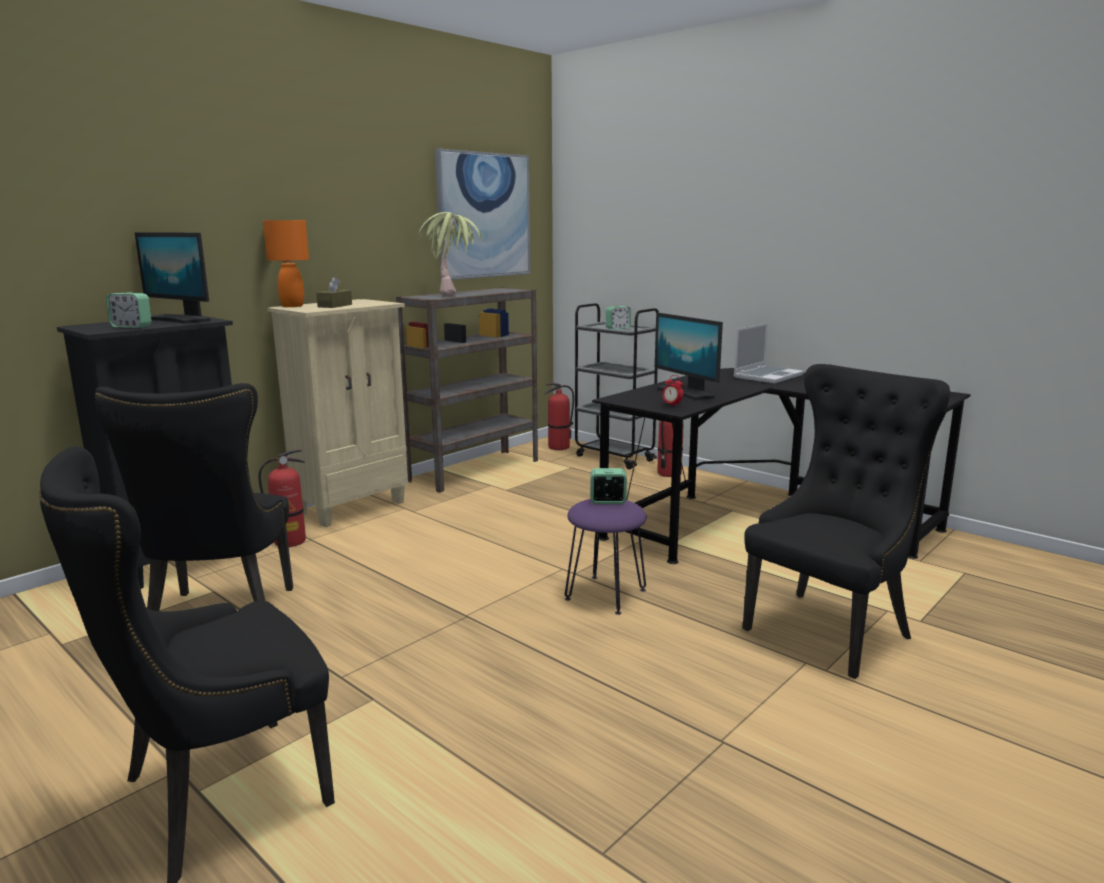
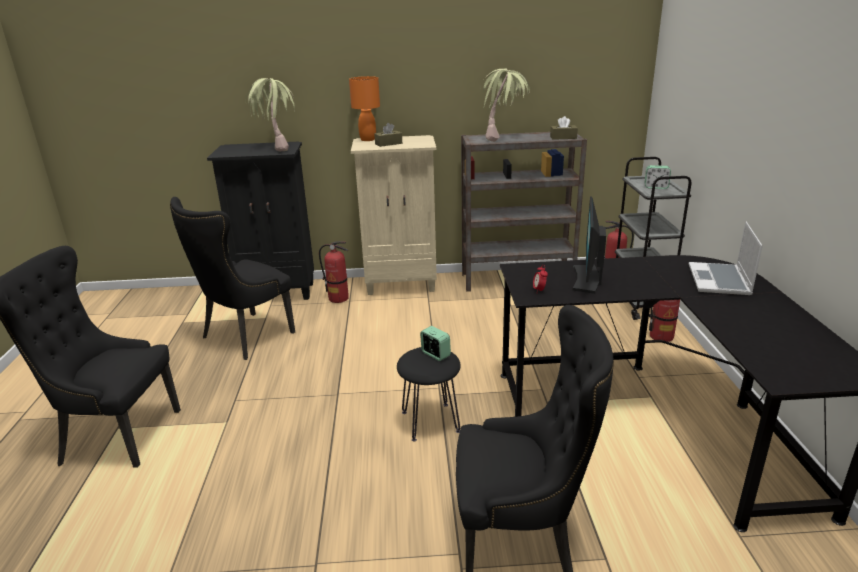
camera: 45 degrees right, 10 degrees up
(131, 327) = (240, 152): alarm clock -> none
(180, 320) = (277, 148): monitor -> potted plant
(484, 215) = (565, 65): picture -> none
(510, 290) = (563, 137): none -> brown tissue box
(605, 594) = (430, 421): purple stool -> black stool
(768, 376) = (720, 280): laptop -> laptop turned 105 degrees clockwise

